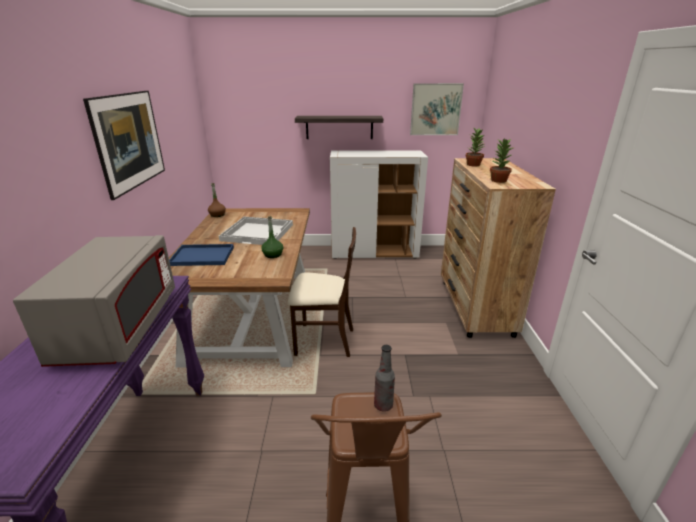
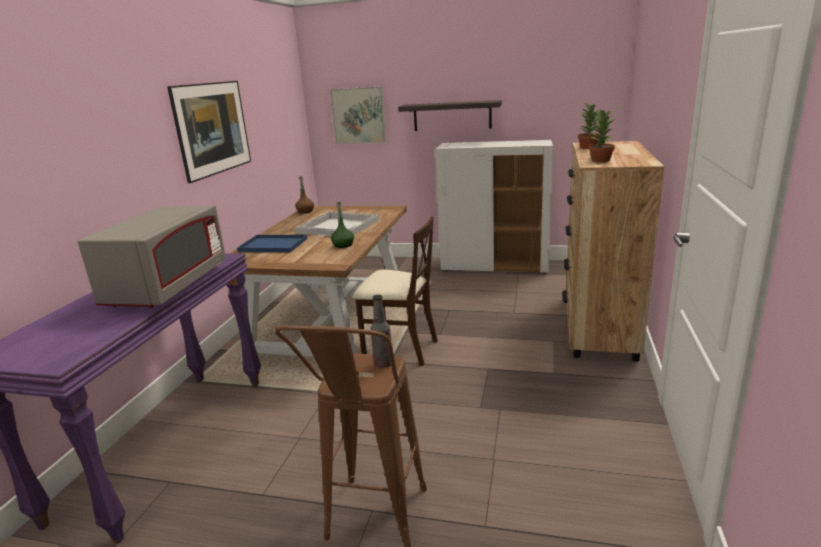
camera: 15 degrees right, 5 degrees down
(435, 109) = (568, 89): picture -> picture (358, 115)

